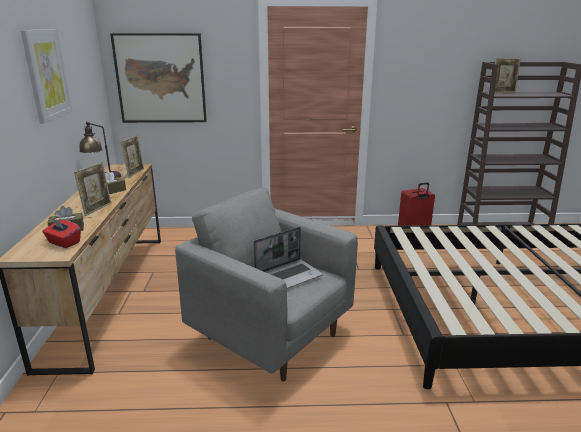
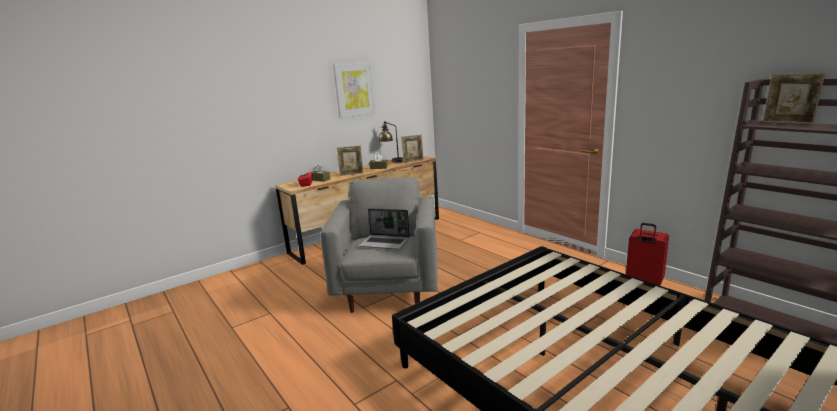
camera: 55 degrees right, 5 degrees down
(160, 79) = (458, 95): picture -> none

